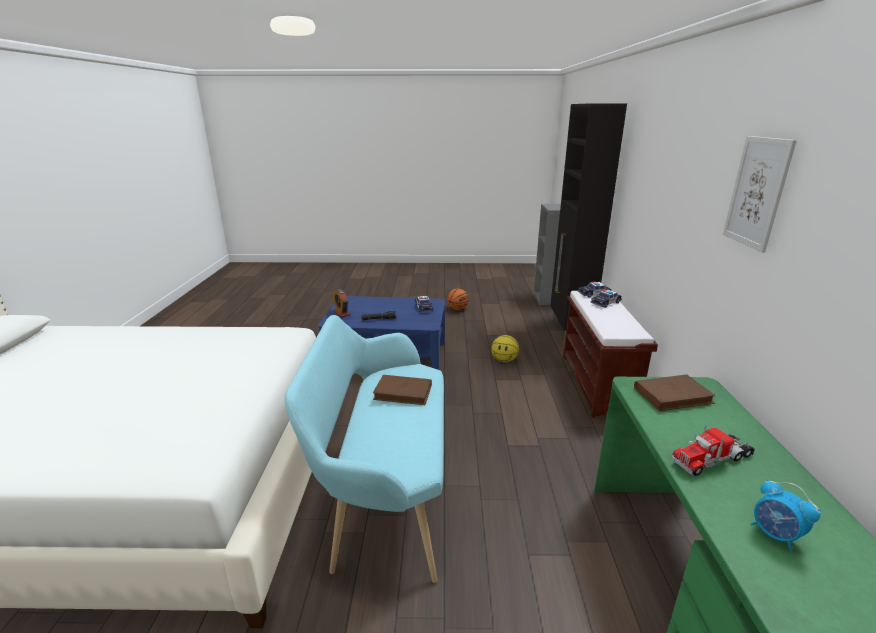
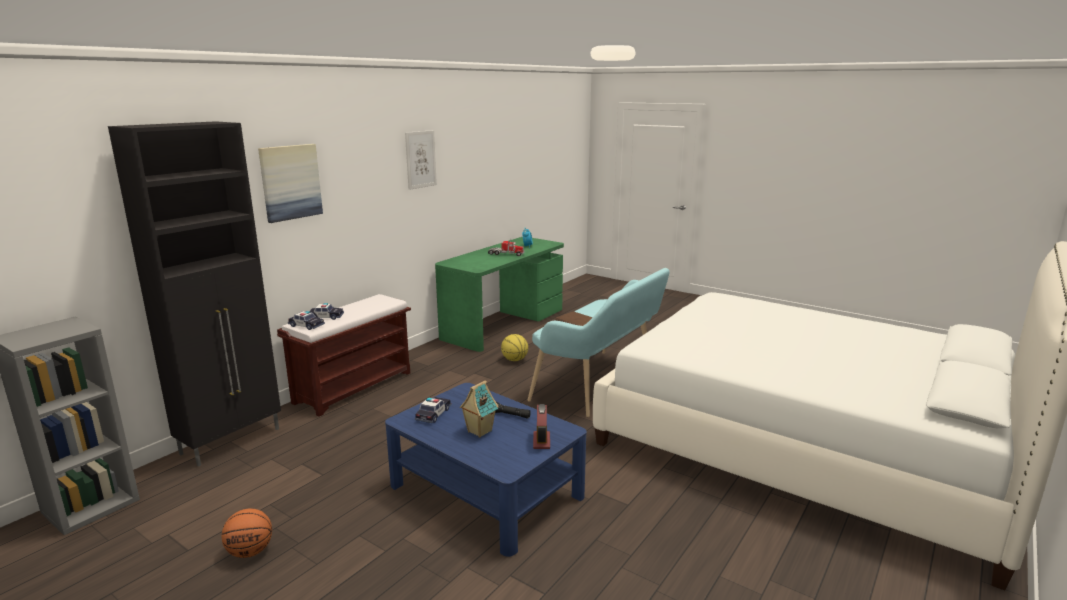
camera: 145 degrees left, 5 degrees down
(383, 308) = (479, 431): none -> toy house
(504, 360) = (375, 434): basketball -> basketball (514, 360)
(646, 170) = (290, 182): none -> picture
(672, 395) = (471, 263): brown book -> none

